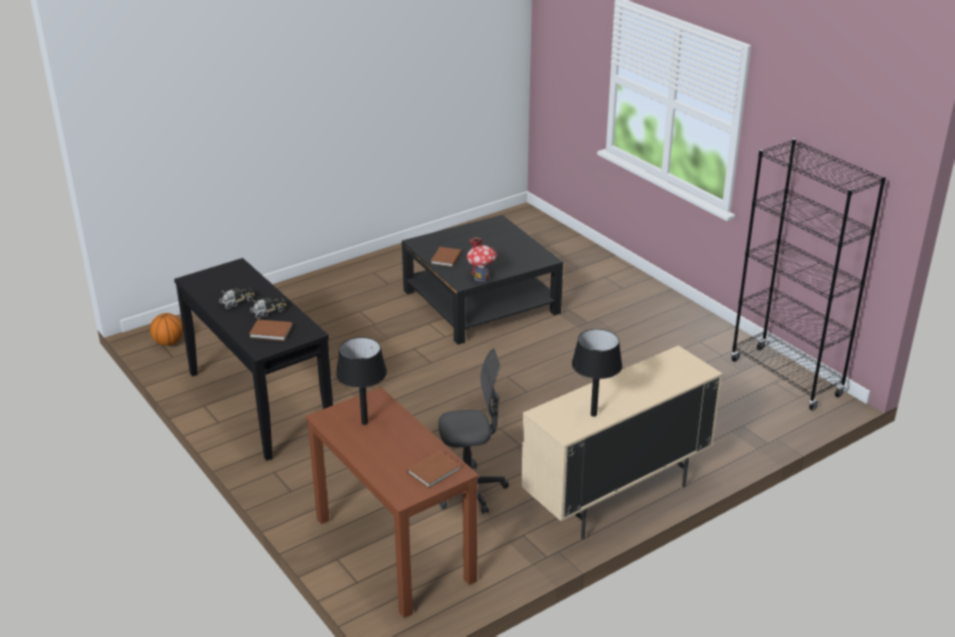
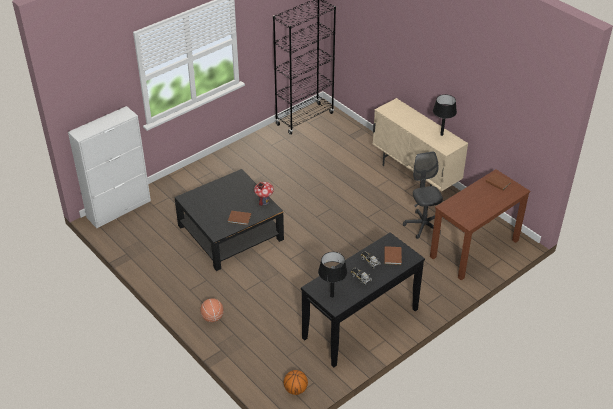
camera: 95 degrees left, 10 degrees up
(318, 287) = (212, 317): none -> basketball
(364, 423) = (468, 208): black table lamp -> black table lamp (332, 296)
(540, 224) = (119, 209): none -> white cabinet

